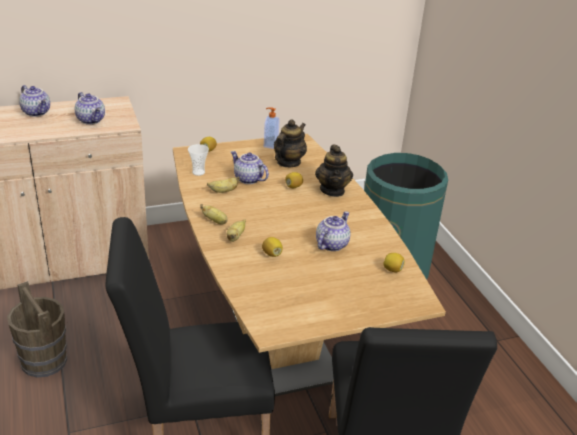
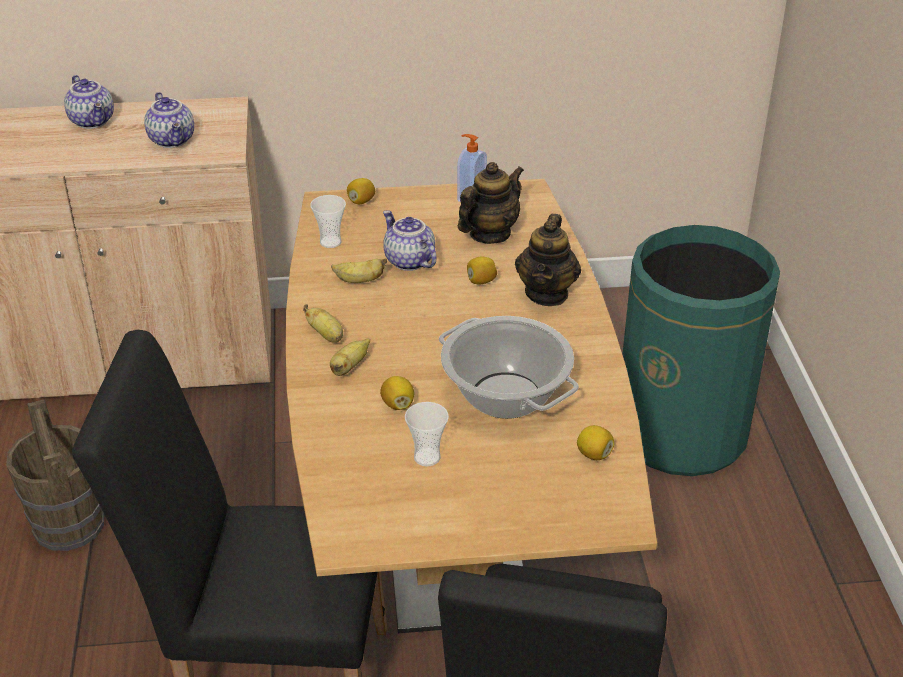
camera: 15 degrees right, 5 degrees up
(300, 280) = (427, 457): none -> cup
(331, 244) = (505, 396): teapot -> cooking pot

